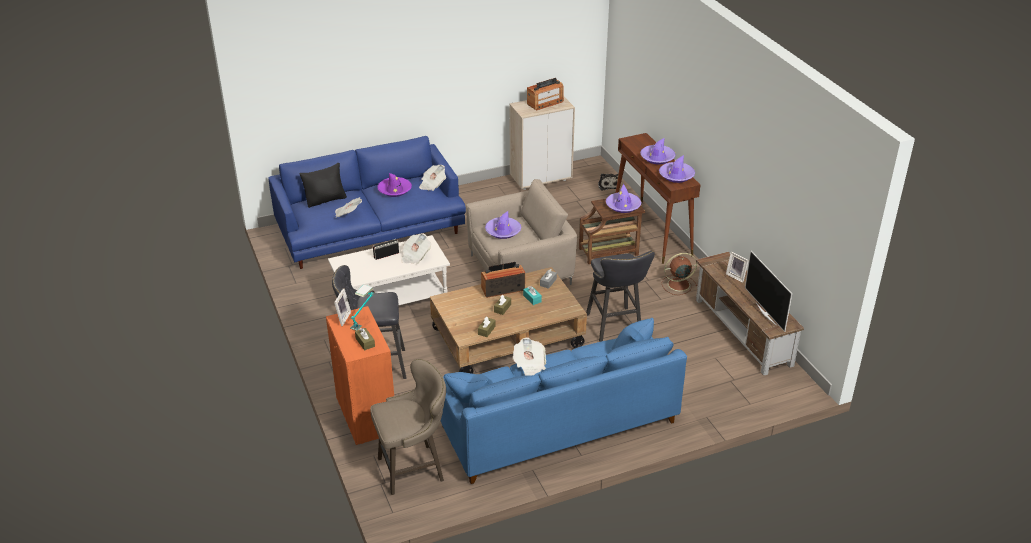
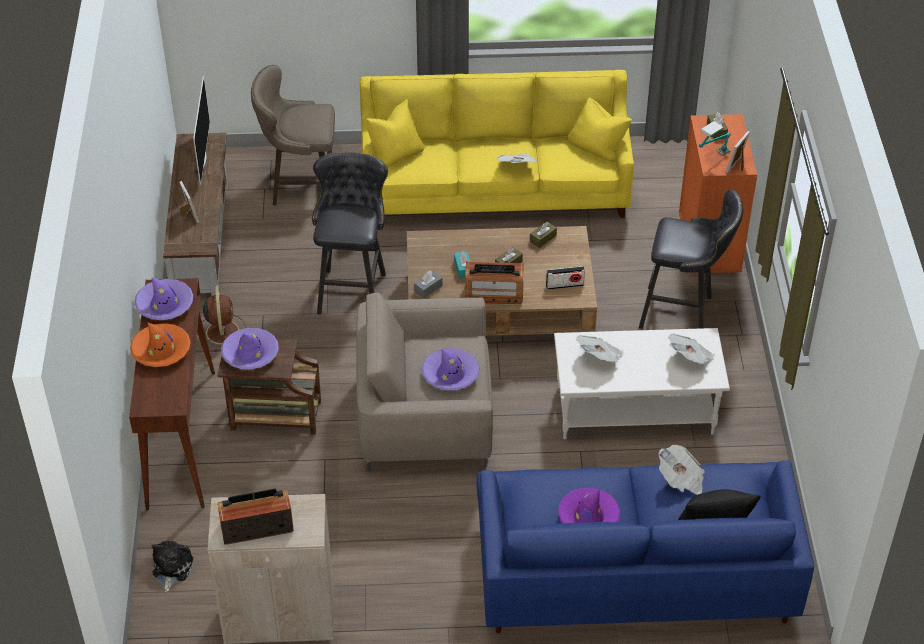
camera: 160 degrees left, 10 degrees up
(386, 255) = (641, 370): radio -> radio (564, 285)
(414, 468) = (669, 182): beige stool -> beige stool (300, 185)
(432, 184) = (518, 513): newspaper -> newspaper (690, 358)
(557, 424) = (495, 189): blue sofa -> yellow sofa
(657, 158) = (161, 350): purple hat -> orange hat
(677, 284) = (222, 331): brown fan -> brown fan turned 105 degrees counterclockwise

